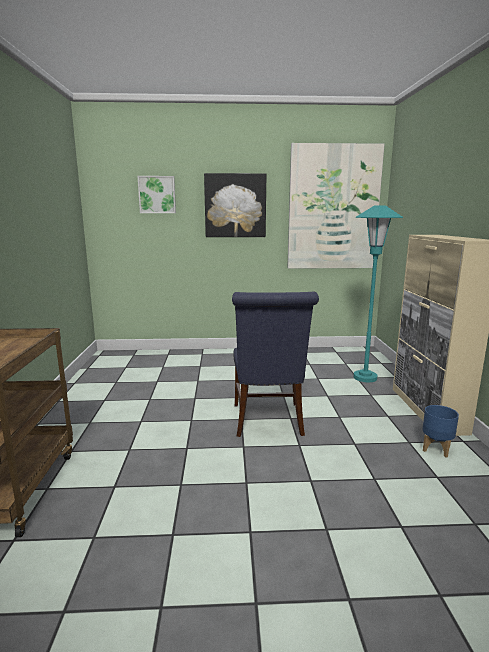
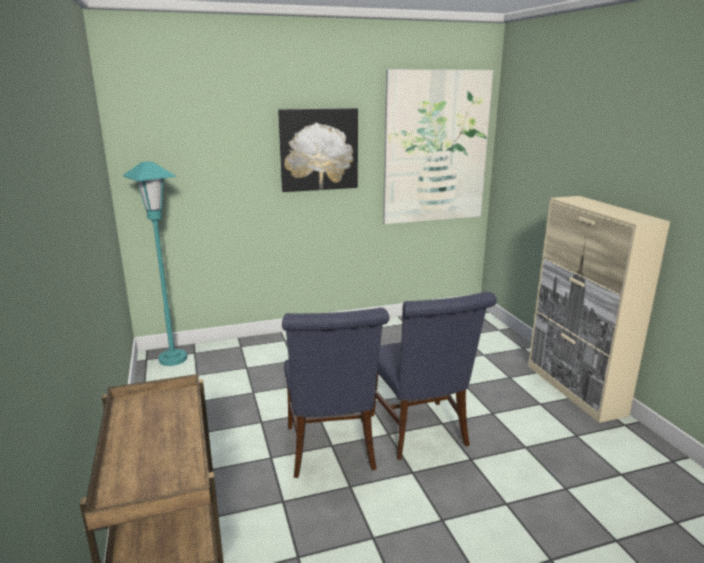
camera: 15 degrees left, 5 degrees up
(157, 195) = (215, 139): picture -> none
(188, 424) = (332, 451): none -> blue chair
(365, 377) = (492, 353): turquoise floor lamp -> turquoise floor lamp (173, 359)
(436, 449) = (605, 440): blue planter -> none

